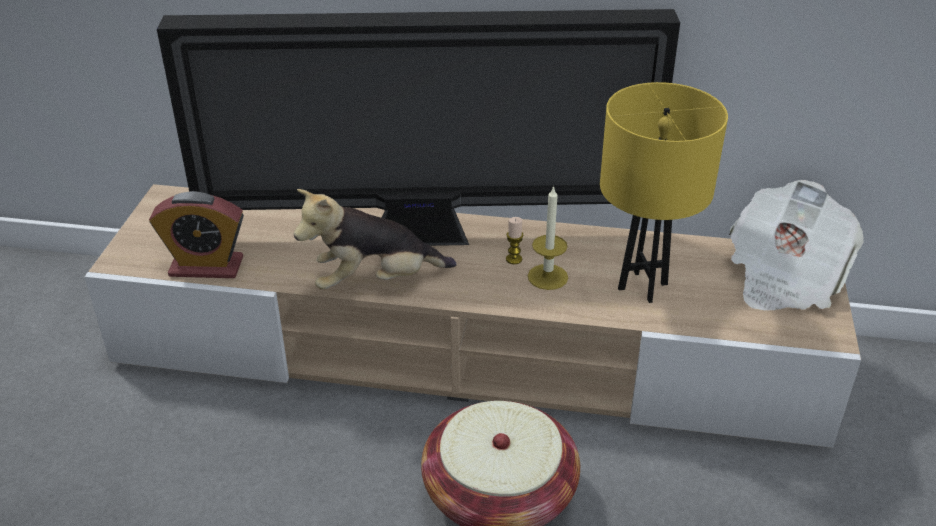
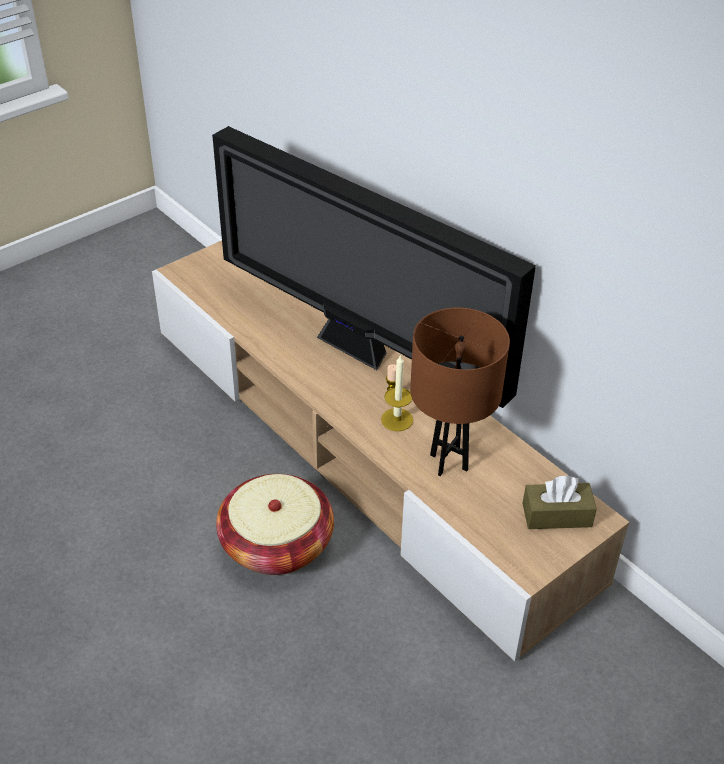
camera: 40 degrees right, 5 degrees up
(206, 267) = (215, 300): alarm clock -> none
(375, 281) = (293, 362): plush toy -> none
(642, 286) = (448, 462): yellow table lamp -> brown table lamp
(784, 276) = (557, 515): newspaper -> brown tissue box

